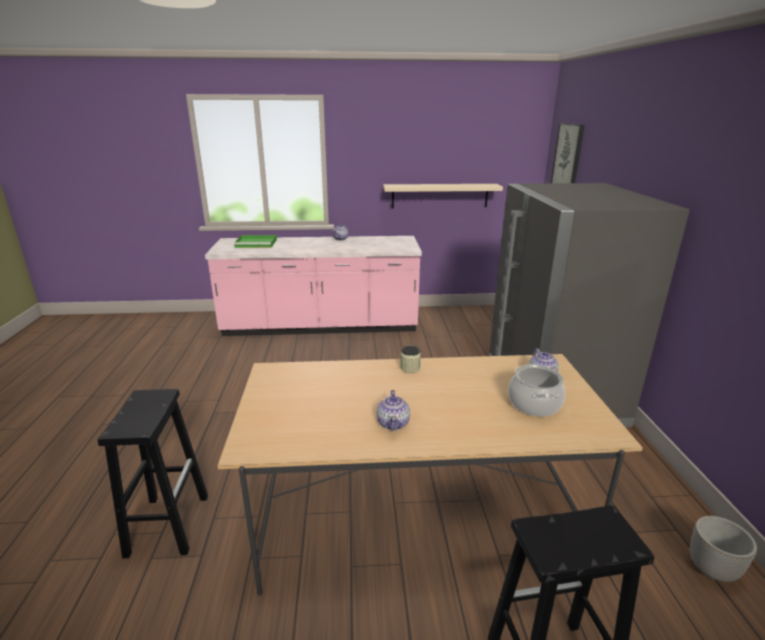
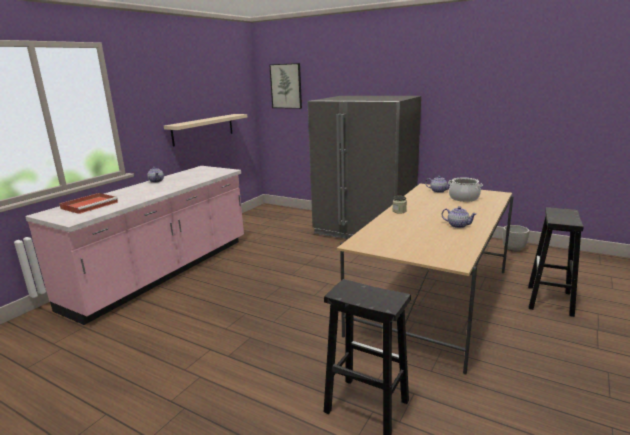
camera: 55 degrees left, 5 degrees down
(257, 243) = (90, 205): green tray -> red tray

